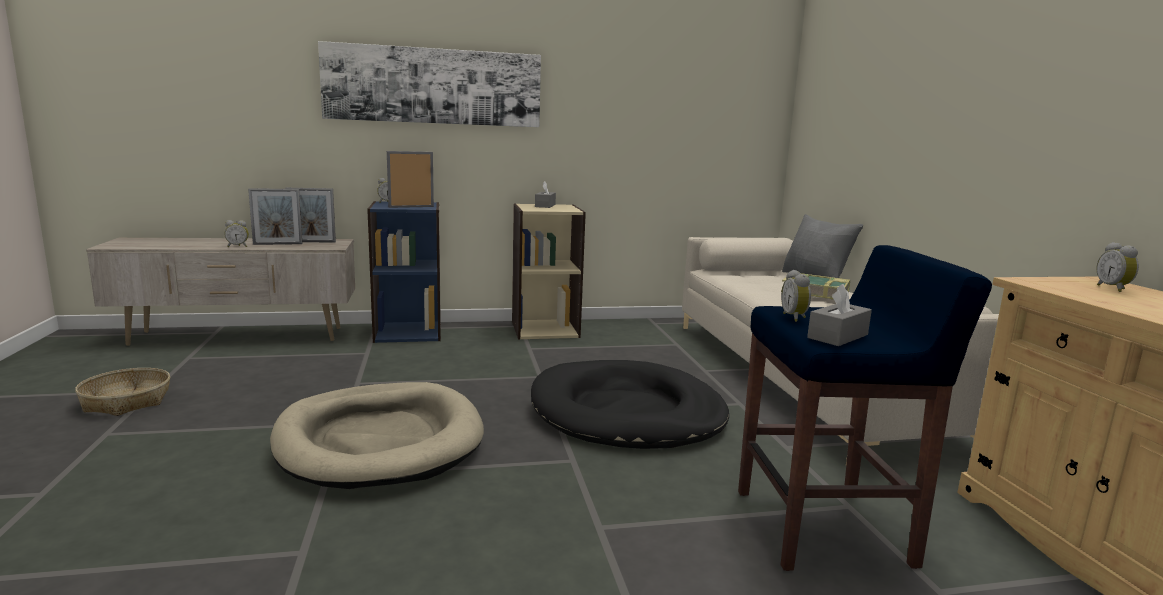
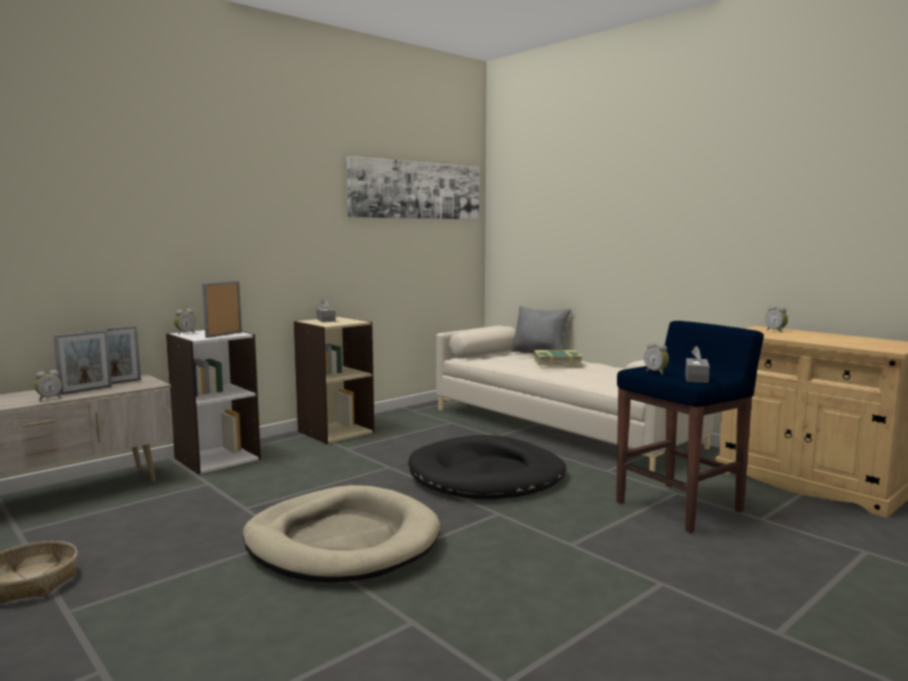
camera: 30 degrees left, 5 degrees down
(408, 332) = (217, 458): blue bookcase -> white bookcase
(433, 86) = (217, 218): picture -> picture (416, 190)

